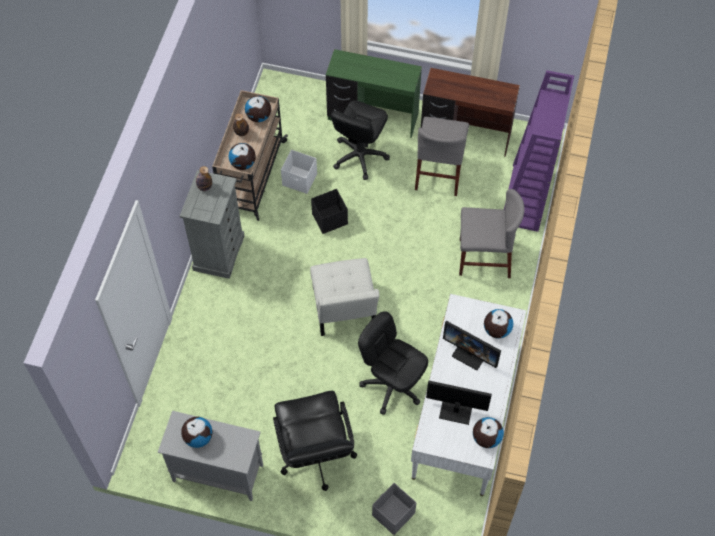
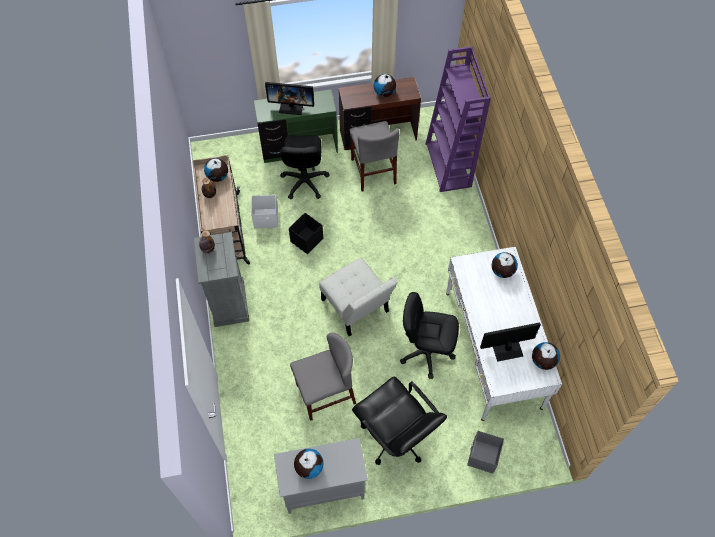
camera: 25 degrees left, 0 degrees up
(243, 164) = (224, 220): globe -> globe (384, 93)
(470, 353) = (493, 298): monitor -> monitor (291, 106)
(484, 258) = (442, 222): grey chair -> grey chair (325, 394)

